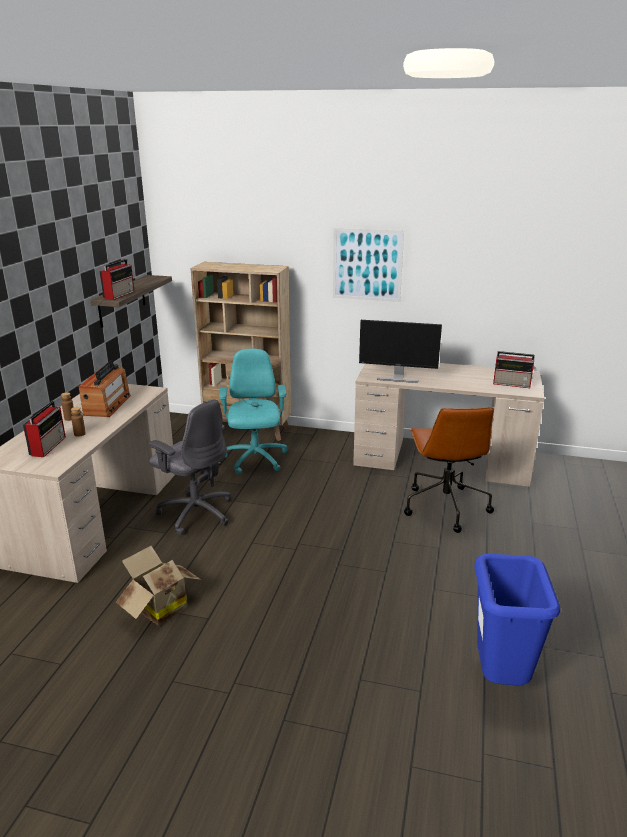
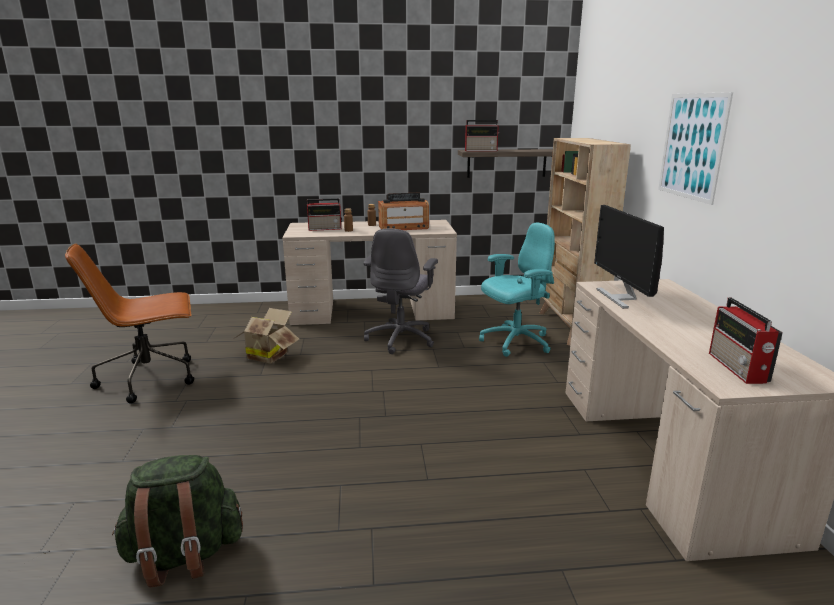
camera: 70 degrees right, 5 degrees down
(444, 506) = (532, 473): brown office chair -> brown office chair (150, 378)
(500, 679) = (184, 555): blue trash can -> green backpack

